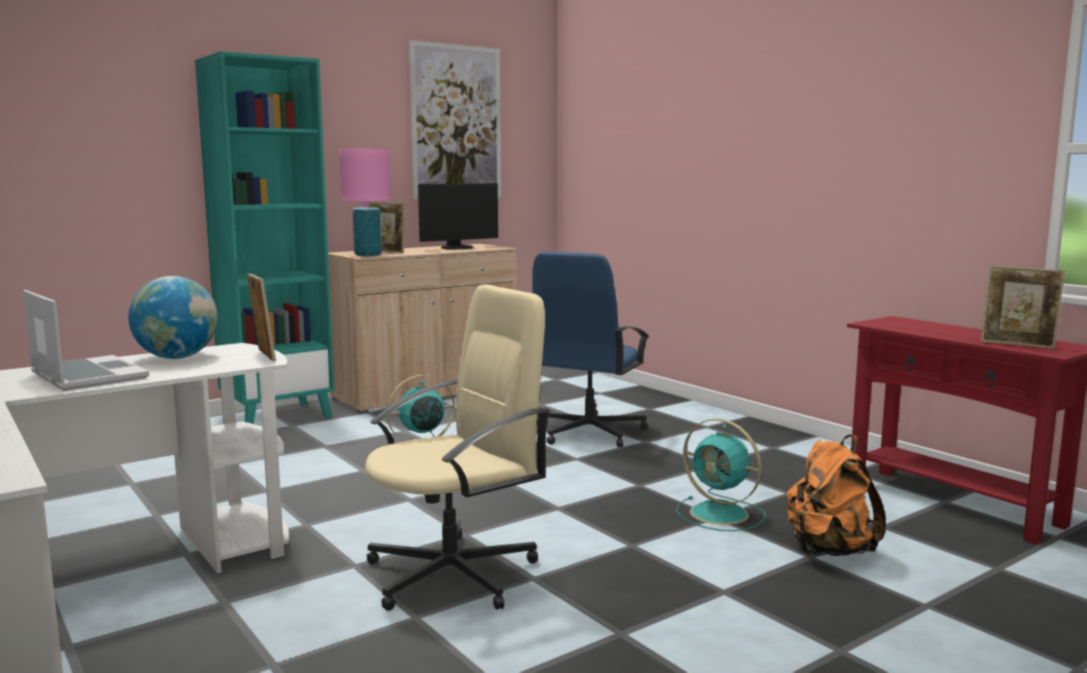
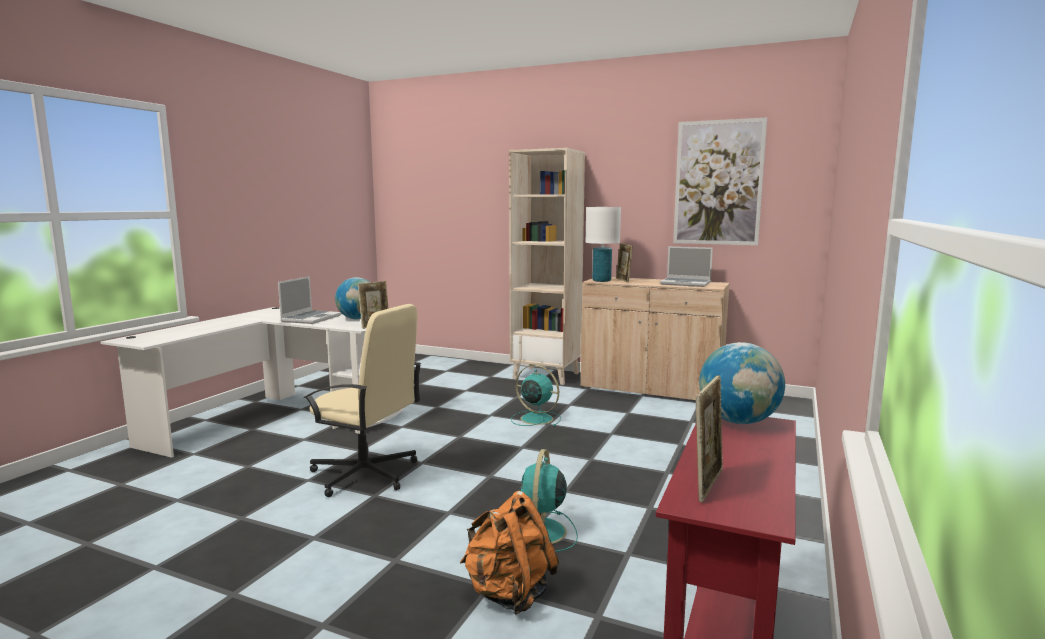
camera: 60 degrees right, 0 degrees up
(278, 416) = (546, 375): turquoise bookcase -> beige bookcase
(368, 255) = (601, 281): pink table lamp -> white table lamp
(458, 248) = (686, 283): monitor -> laptop
(587, 432) = (654, 449): blue office chair -> none
(888, 323) = (738, 421): none -> globe
(1018, 345) = (707, 483): picture frame -> picture frame turned 150 degrees counterclockwise

